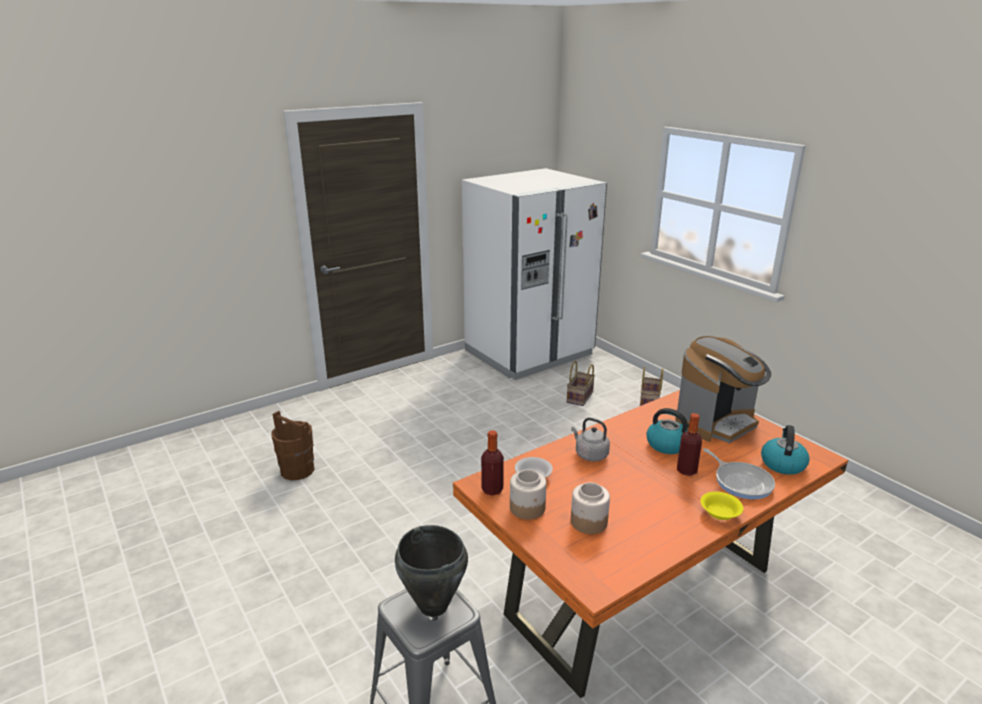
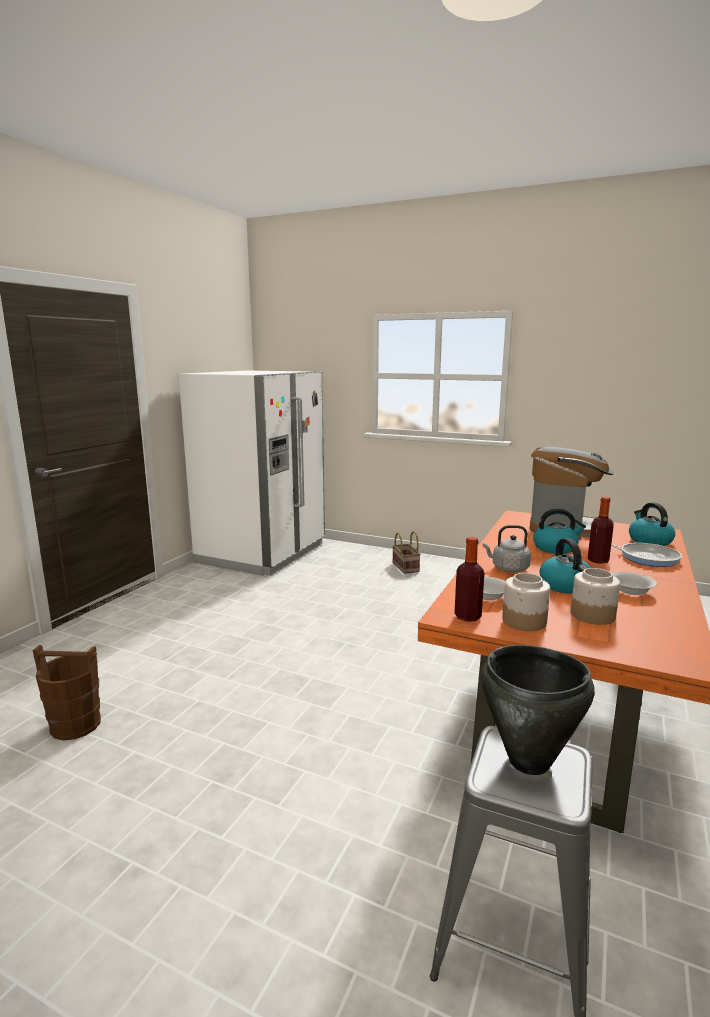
camera: 30 degrees left, 10 degrees down
(580, 397) = (344, 576): basket -> none
(612, 488) = (566, 586): none -> kettle
(661, 511) = (631, 591): none -> white bowl
(720, 513) = (670, 580): yellow bowl -> none

